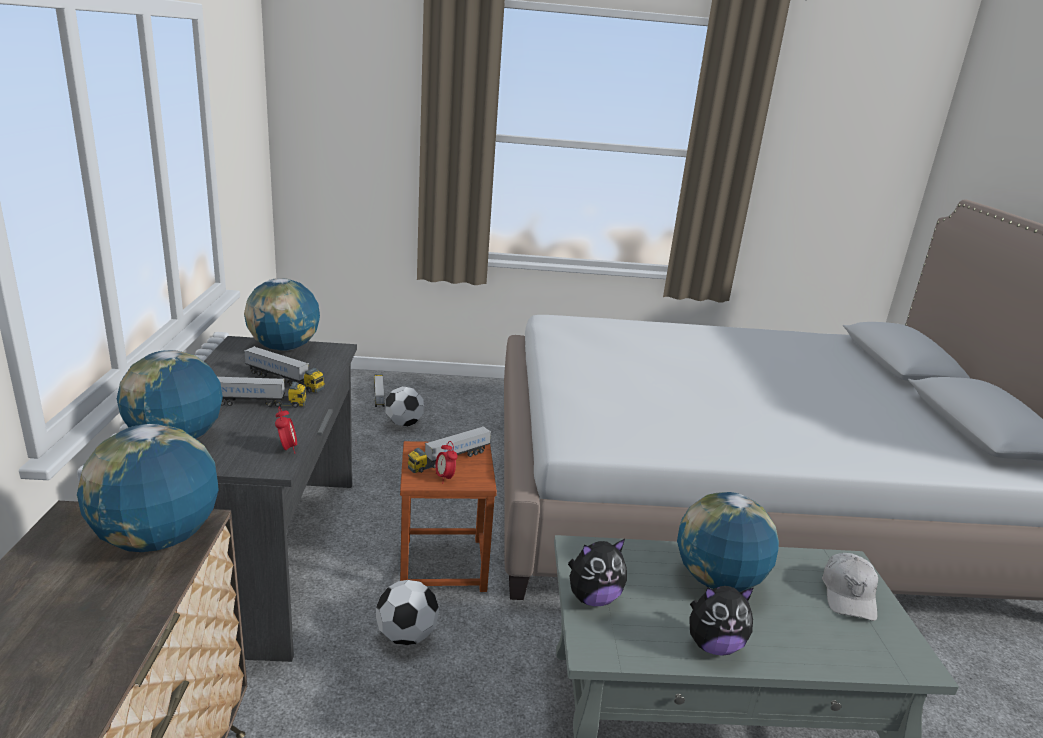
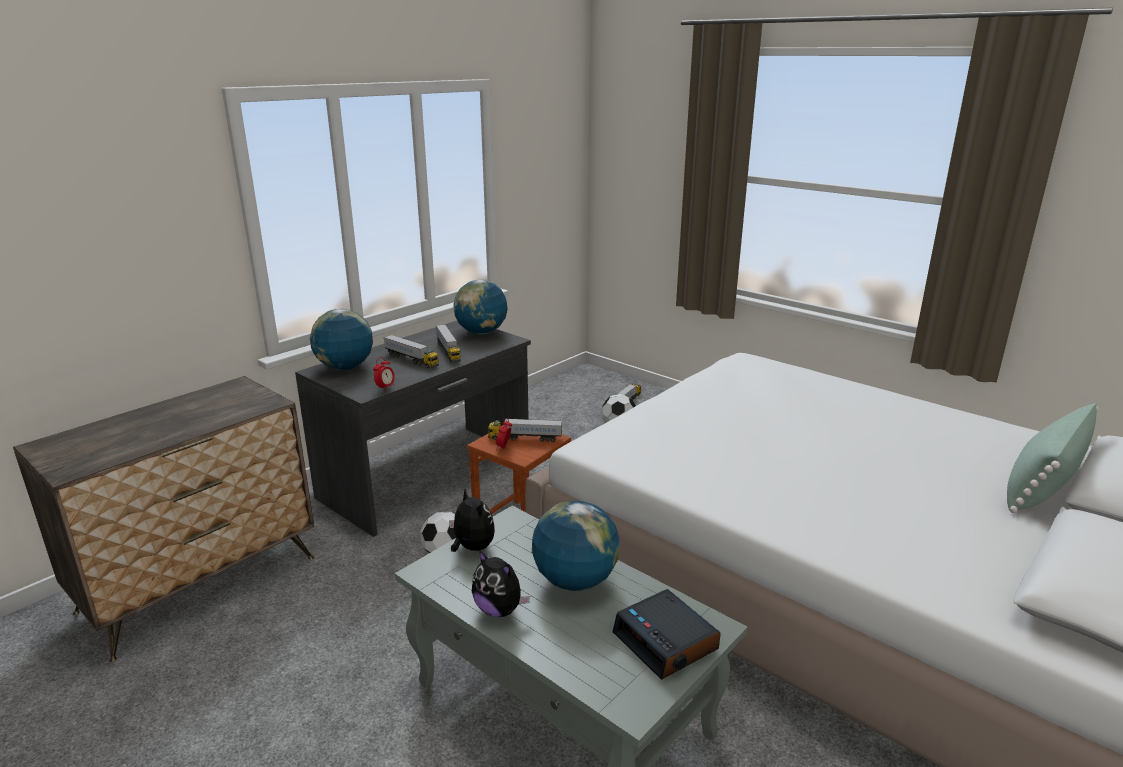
camera: 45 degrees right, 0 degrees up
(157, 539) = (248, 404): globe -> none
(593, 598) = (472, 548): plush toy -> plush toy turned 150 degrees counterclockwise
(849, 594) = (666, 642): white cap -> alarm clock
(857, 367) = (1042, 484): none -> green pillow

